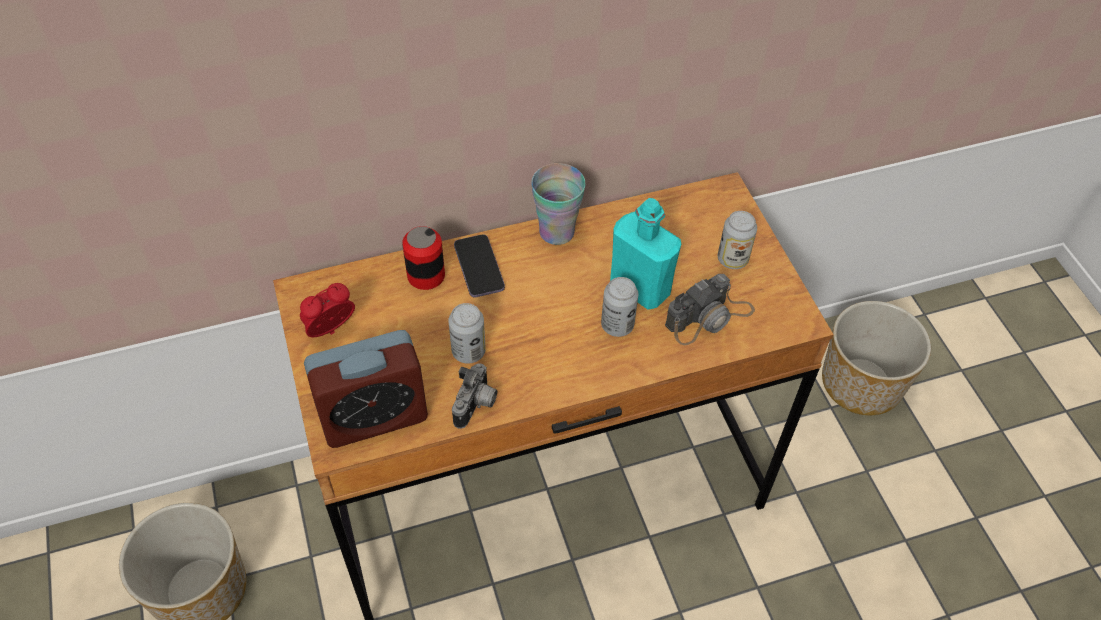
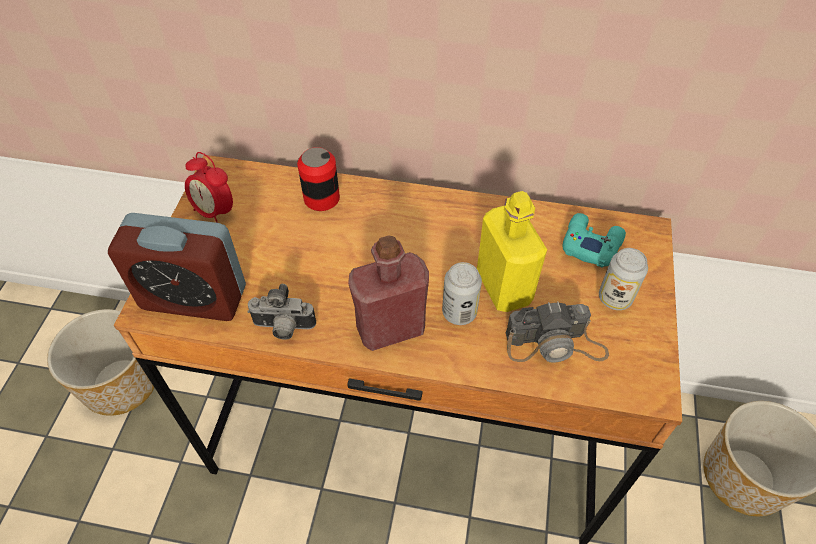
camera: 30 degrees right, 0 degrees up
(331, 331) = (215, 212): alarm clock -> alarm clock turned 135 degrees counterclockwise
(468, 351) = (310, 277): can -> none
(476, 405) = (283, 328): camera -> camera turned 45 degrees clockwise
(479, 267) = (370, 209): phone -> none
(556, 232) = (459, 206): cup -> none
(569, 364) = (390, 328): none -> red bottle
(640, 288) = (504, 287): turquoise bottle -> yellow bottle
(687, 220) = (590, 244): none -> turquoise game controller

